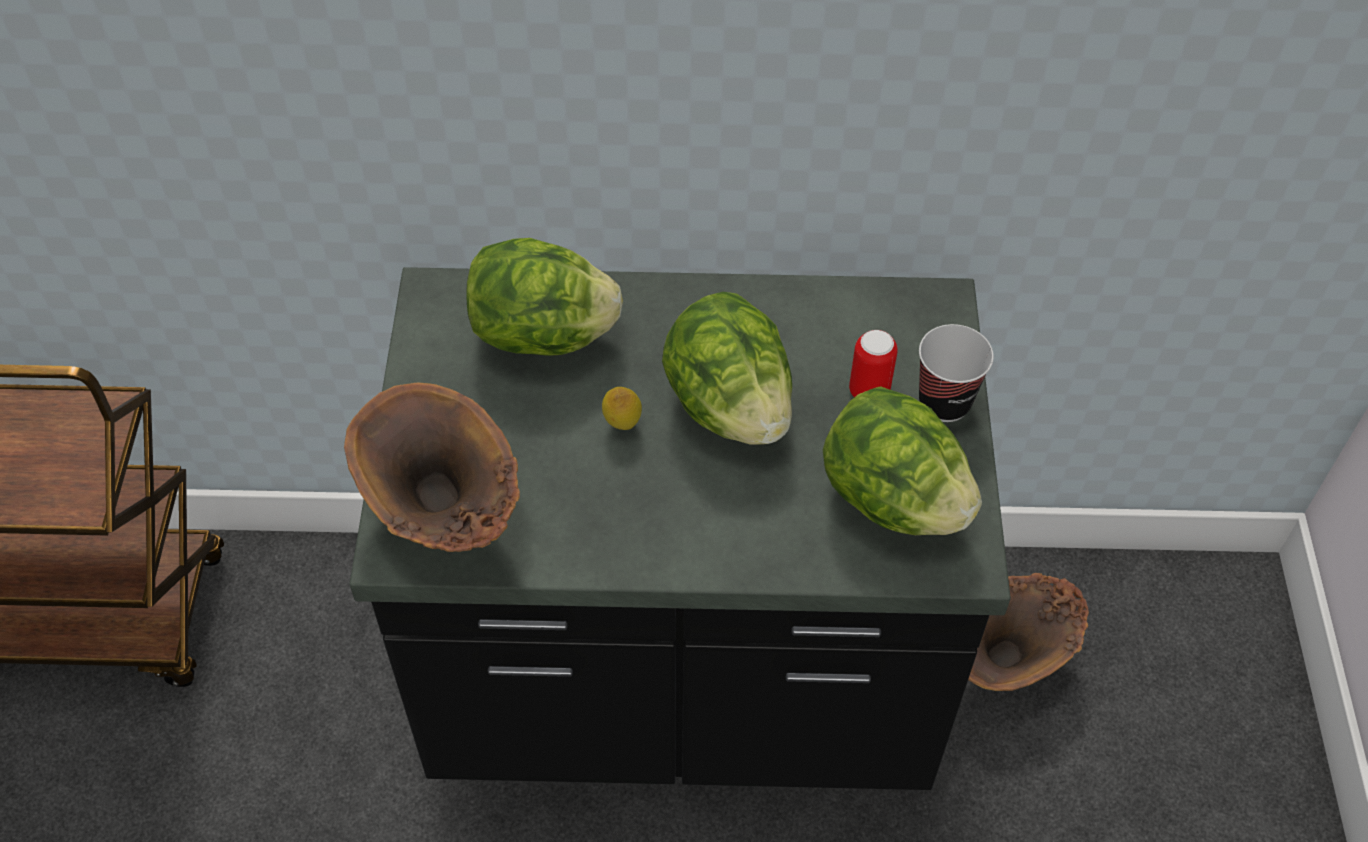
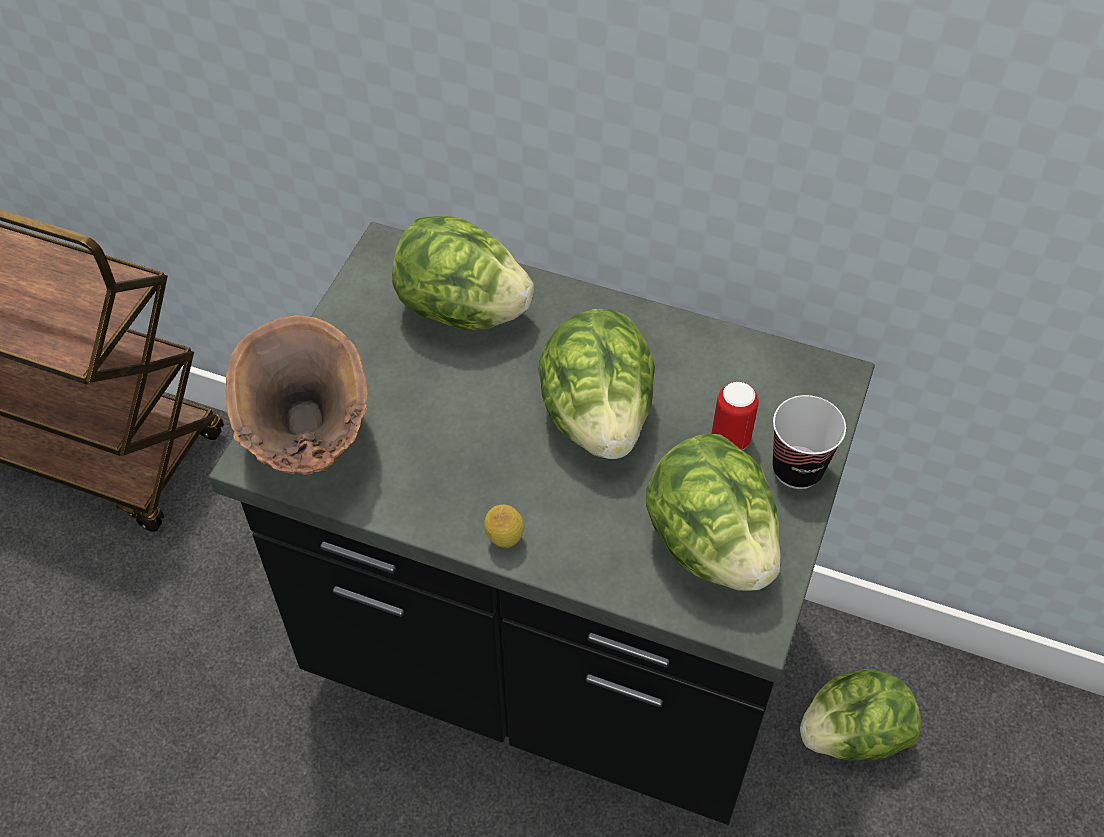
camera: 20 degrees right, 0 degrees up
(622, 425) = (496, 406): lemon -> lemon (504, 540)
(1008, 664) = (852, 735): brown vase -> lettuce

